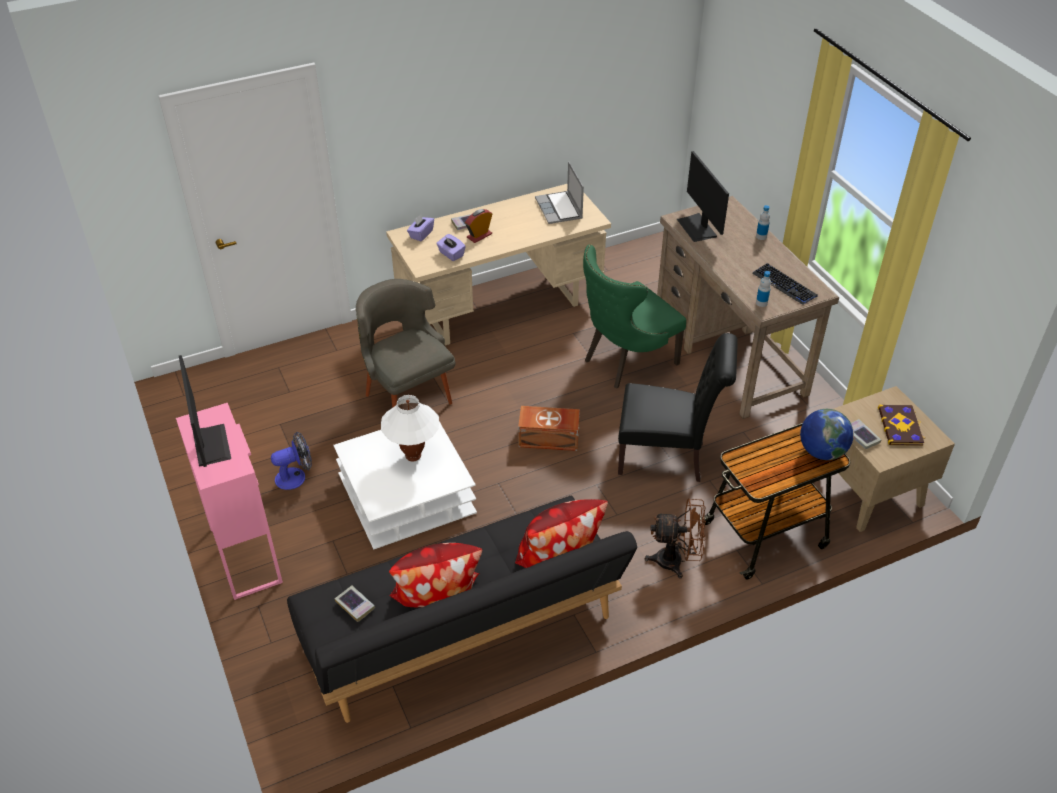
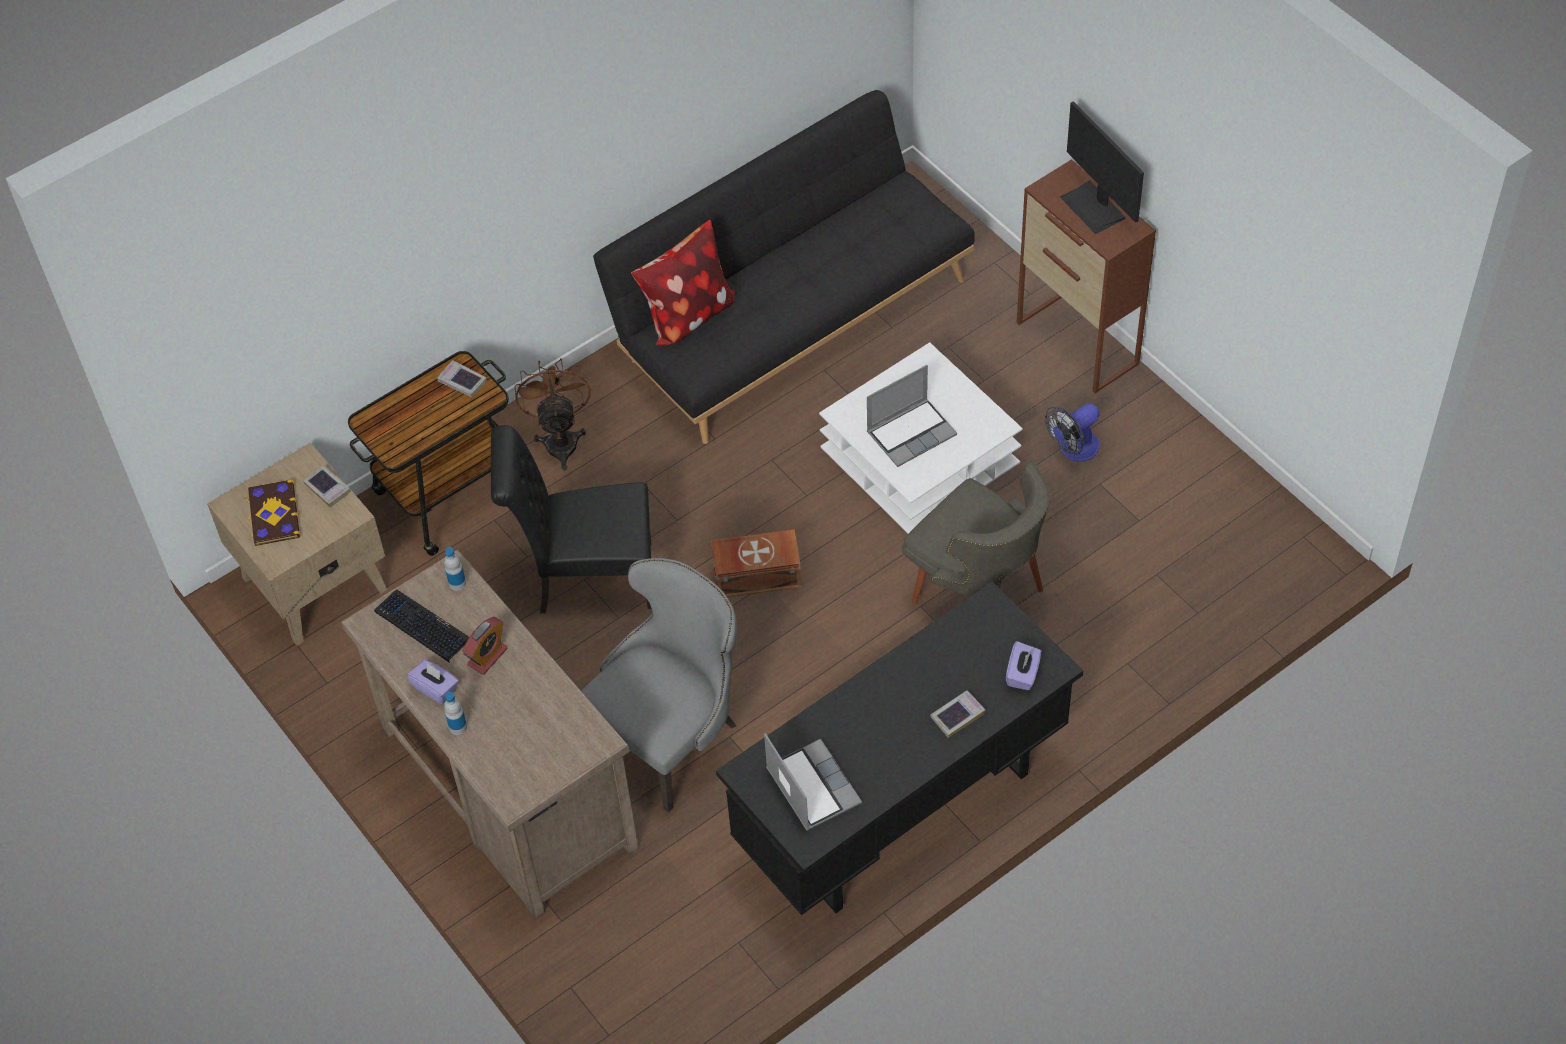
camera: 170 degrees right, 10 degrees up
(246, 553) = (1077, 345): pink cabinet -> brown cabinet
(355, 605) = (892, 220): book -> book (462, 381)
(413, 456) = (911, 432): white table lamp -> laptop
(438, 597) = (808, 247): pillow -> none
(451, 254) = (957, 640): purple tissue box -> purple tissue box (436, 688)
(479, 236) = (926, 691): alarm clock -> alarm clock (487, 657)
(501, 307) = (900, 810): beige desk -> black desk
(626, 361) = (671, 738): green chair -> grey chair
(676, 561) = (560, 439): brown fan -> brown fan turned 90 degrees clockwise
(697, 228) = (563, 726): monitor -> none
(821, 451) = (382, 426): globe -> none

